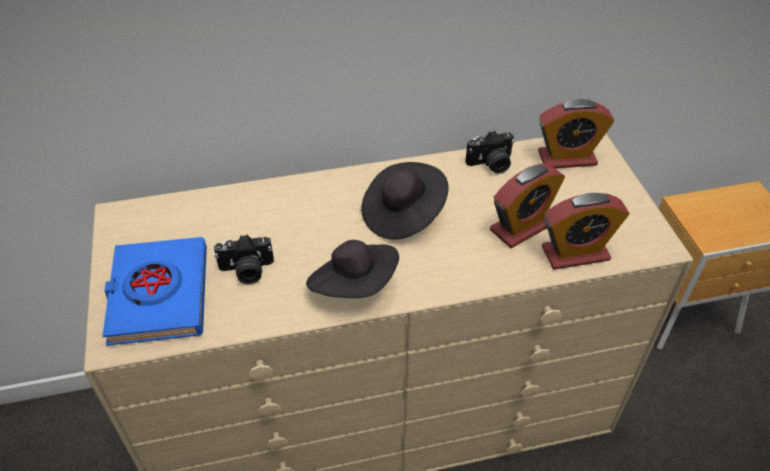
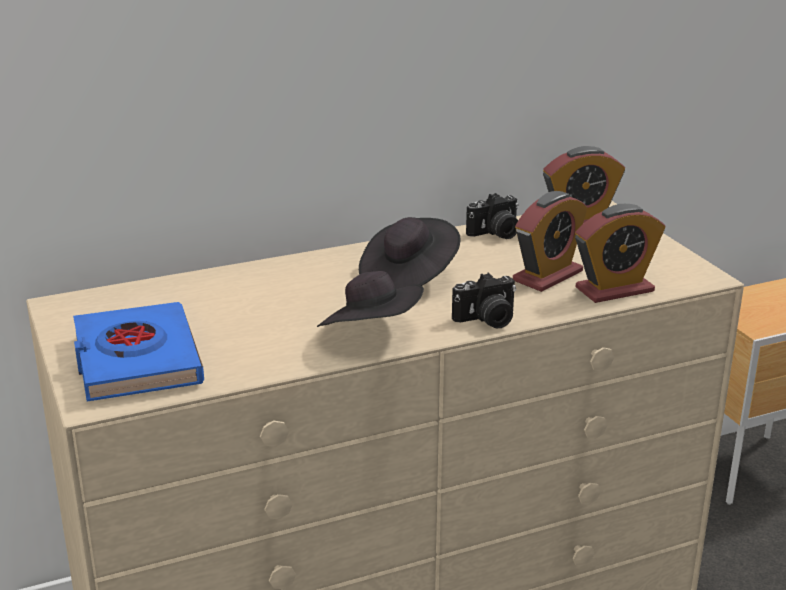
camera: 10 degrees left, 20 degrees down
(247, 271) = (238, 333): camera -> camera (487, 320)

